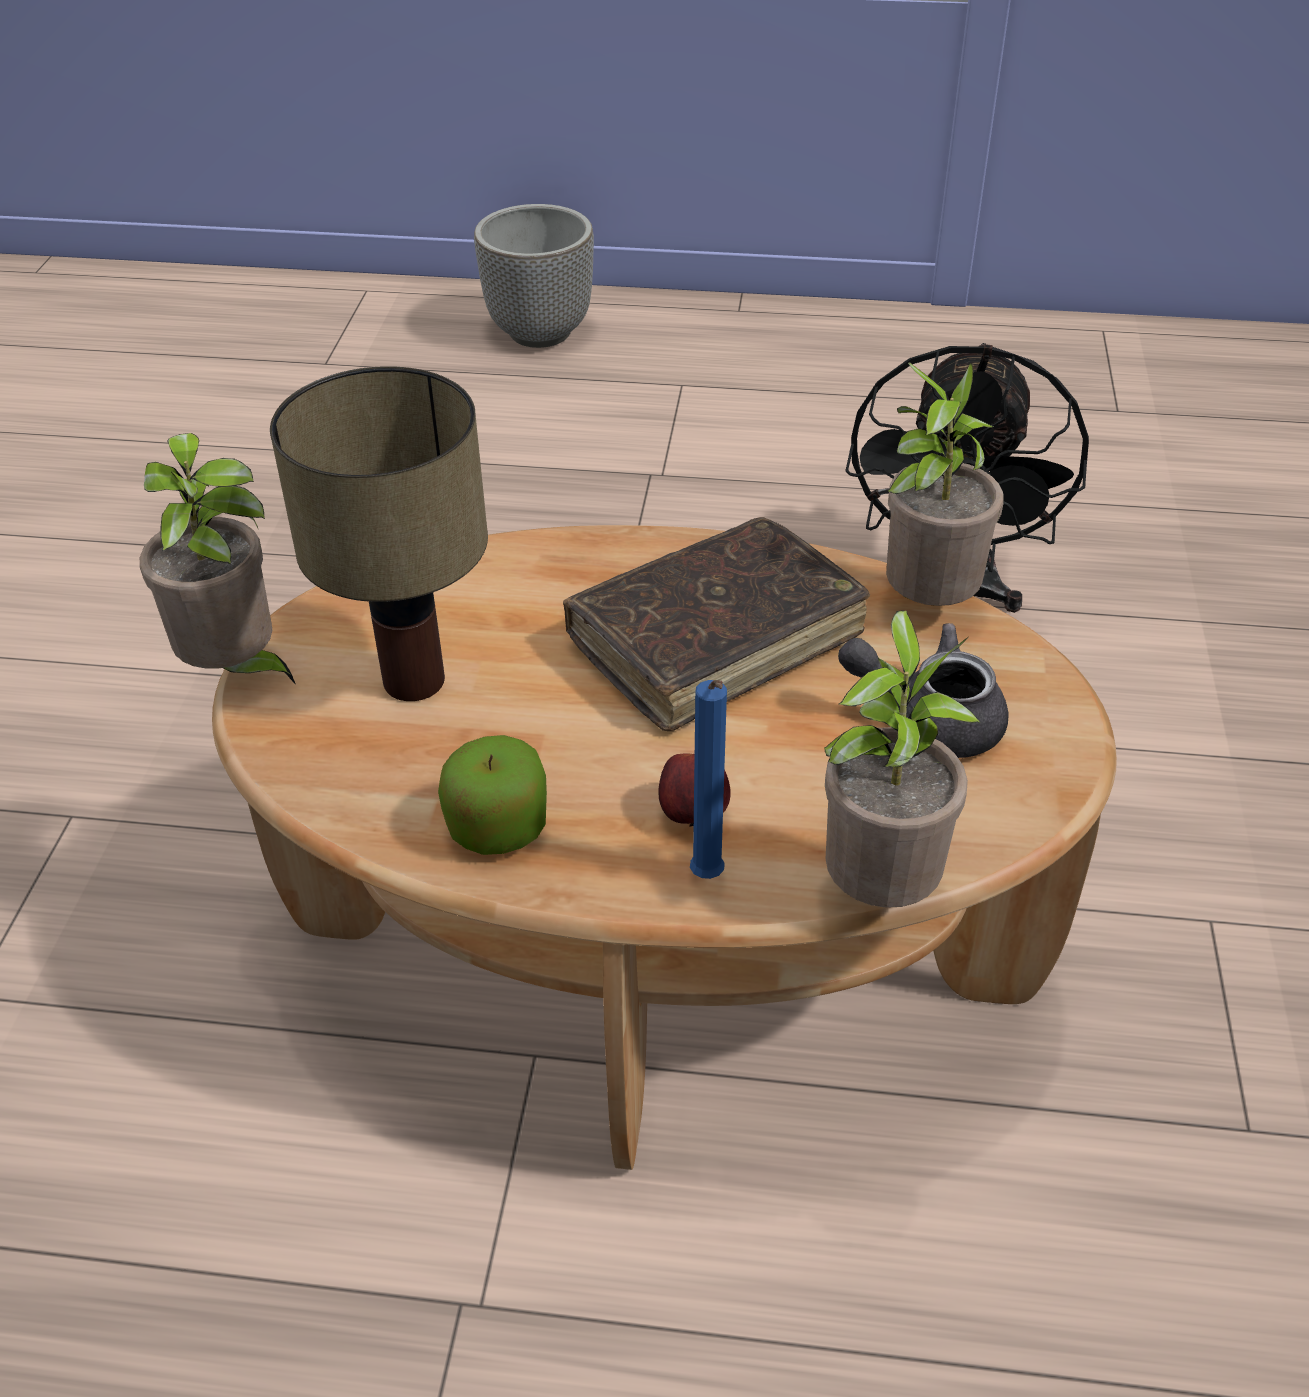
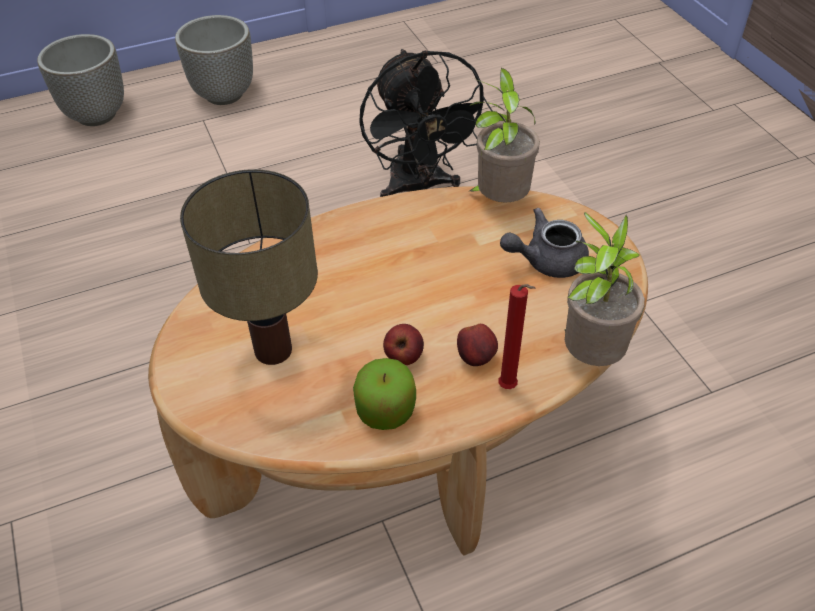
camera: 30 degrees left, 5 degrees up
(237, 672) = (165, 389): potted plant -> none
(585, 766) = (403, 357): none -> apple
(708, 880) = (509, 388): blue candle -> red candle
(715, 640) = (414, 261): brown book -> none
(739, 358) = (225, 94): none -> planter

